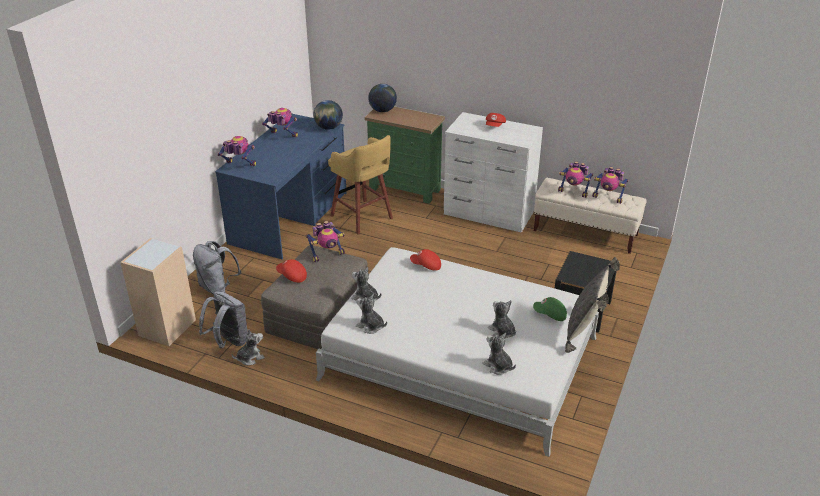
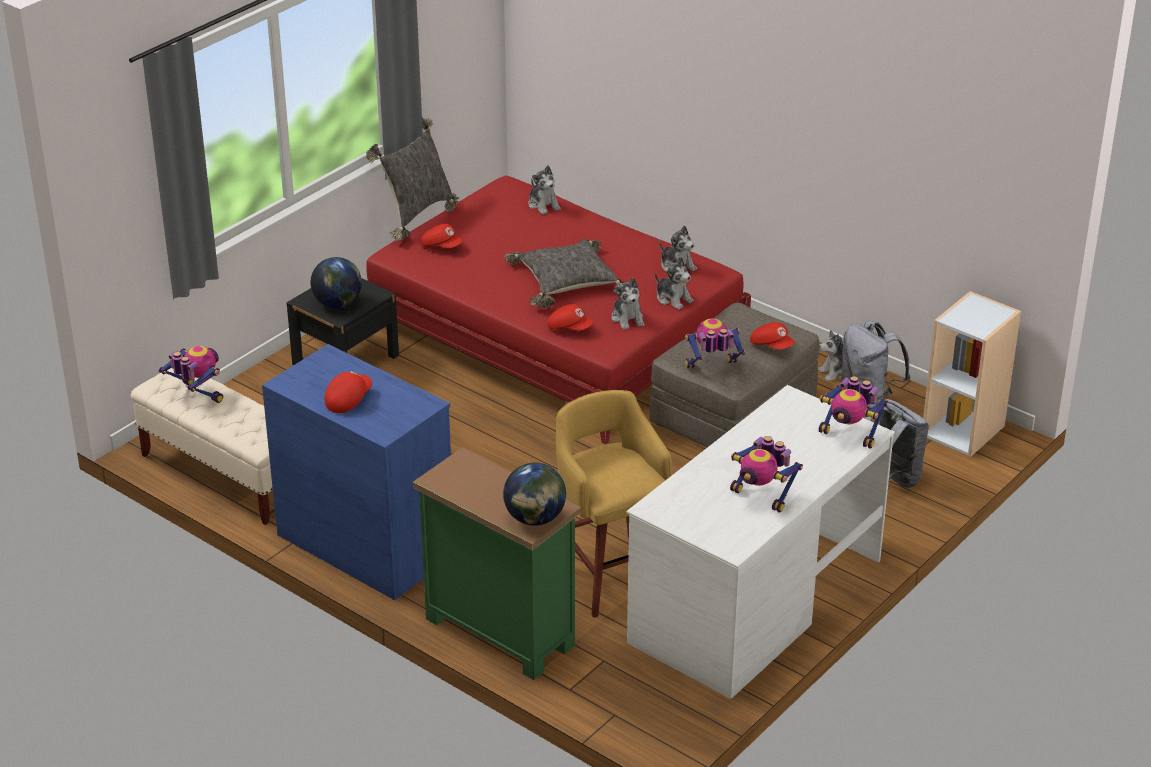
camera: 165 degrees left, 0 degrees up
(290, 217) = (755, 601): blue desk -> white desk
(328, 128) = (662, 504): globe -> globe (338, 303)
(445, 300) = (567, 279): none -> pillow
(460, 358) = (553, 330): white bed -> red bed
(489, 213) = (366, 543): white dresser -> blue dresser
(502, 332) = (516, 236): plush toy -> plush toy (627, 318)
(550, 315) = (442, 246): green cap -> red cap
(573, 192) = (244, 415): toy robot -> none

